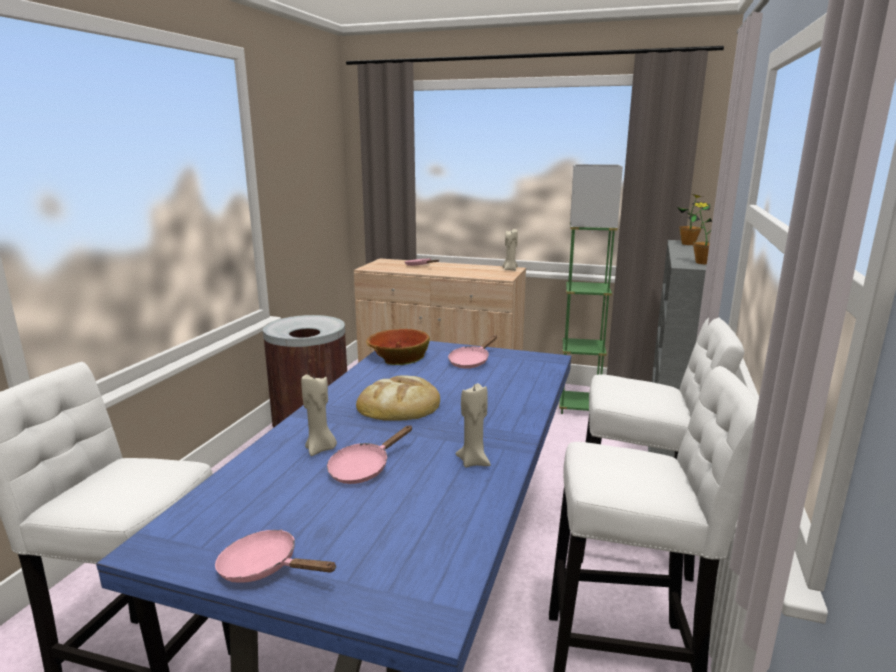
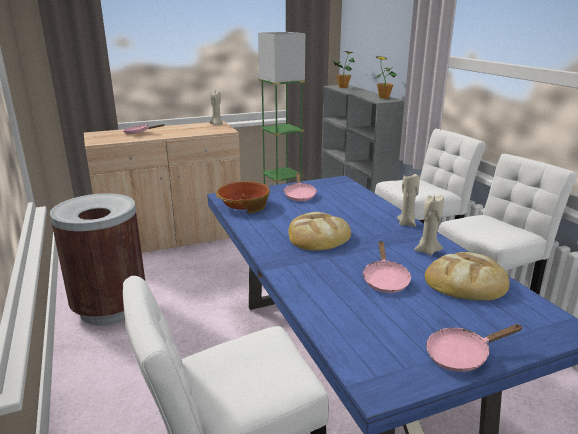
camera: 40 degrees left, 5 degrees up
(320, 449) = (334, 281): beige candle -> beige candle (407, 223)
(439, 509) = (466, 281): none -> bread

